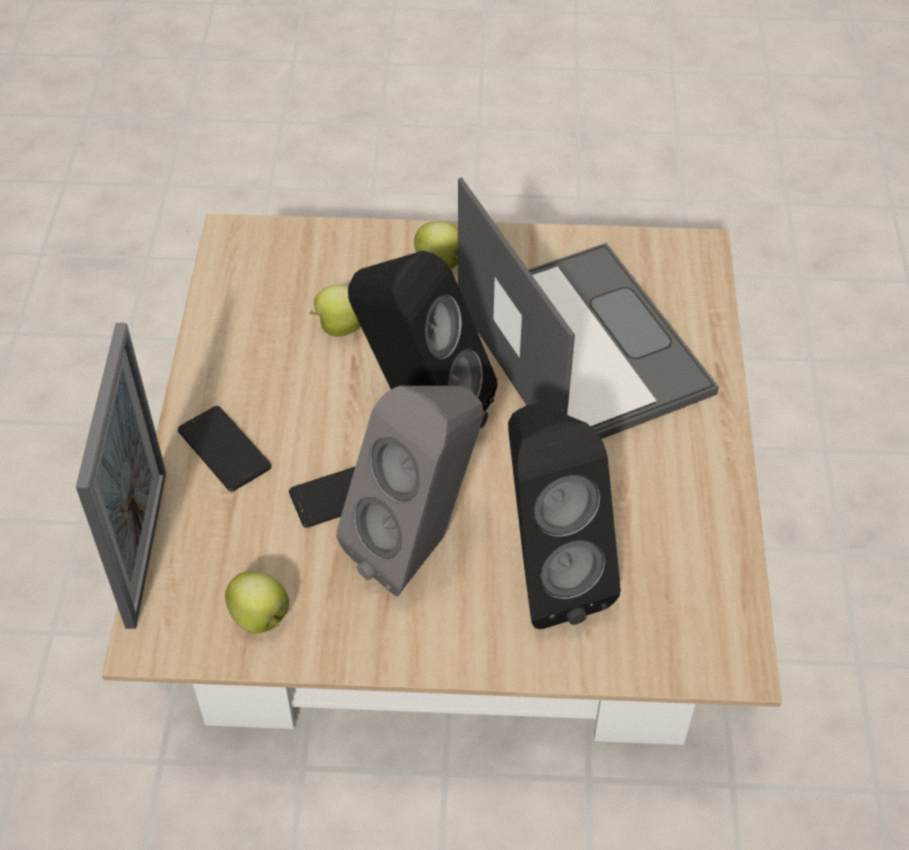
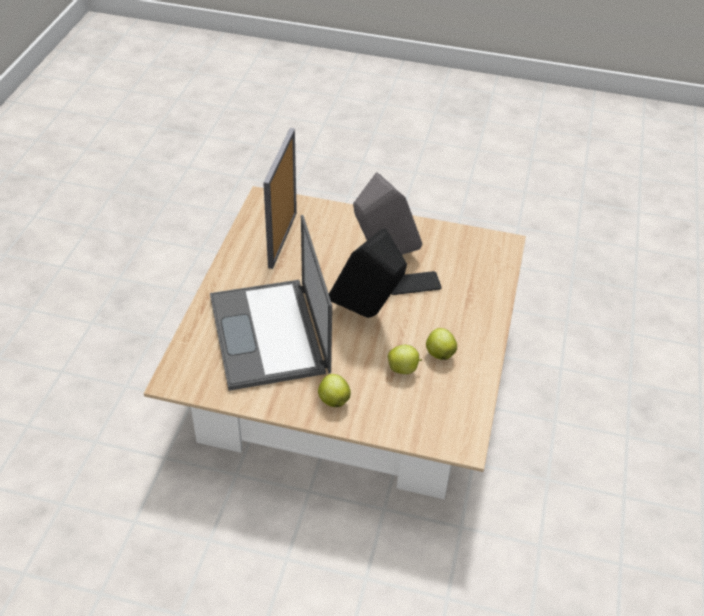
camera: 170 degrees left, 5 degrees down
(147, 547) = (510, 277): picture frame -> picture frame (282, 239)
(224, 449) = (473, 314): phone -> none
(261, 618) = (457, 243): apple -> apple (439, 353)
(546, 574) = (328, 238): black speaker -> none

